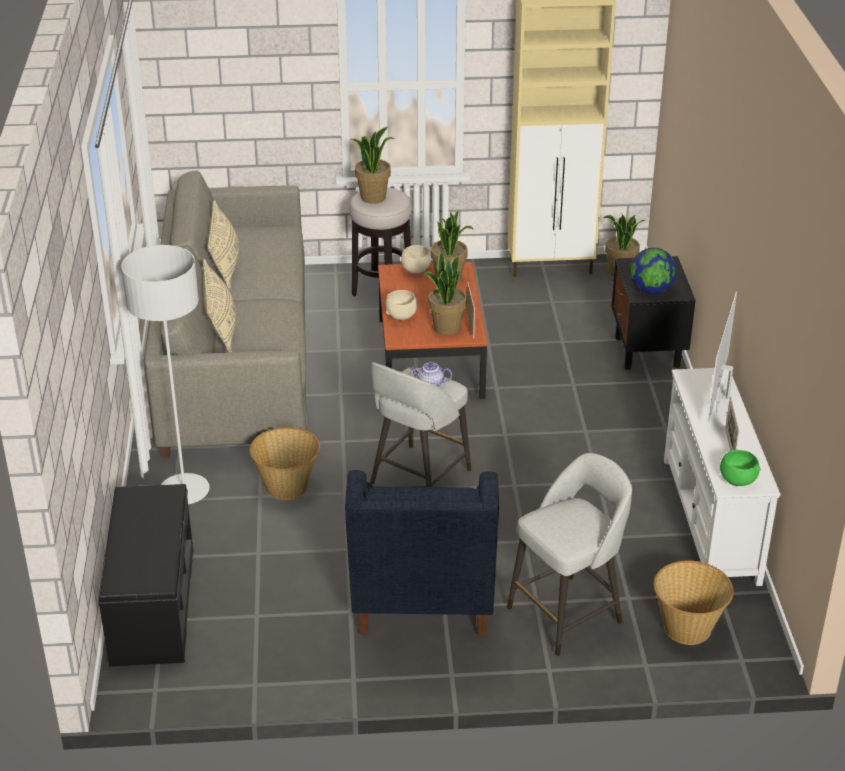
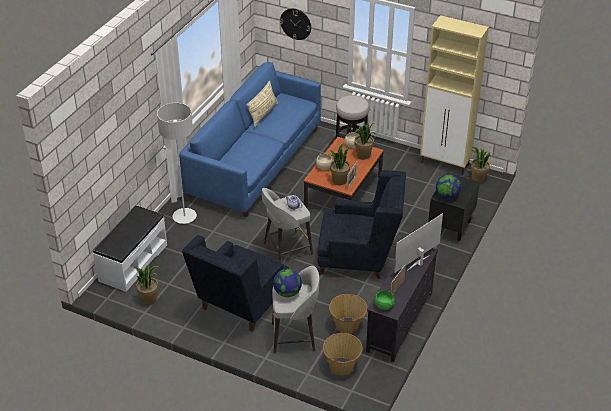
camera: 30 degrees right, 5 degrees up
(151, 606) = (132, 262): black bench -> white bench
(220, 328) = (235, 145): beige pillow -> none
(226, 84) = (295, 24): none -> wall clock
(237, 362) = (255, 163): grey sofa -> blue sofa
(287, 486) = (227, 231): basket -> basket (347, 326)
(373, 197) = (349, 101): potted plant -> potted plant (149, 299)
(552, 446) = (360, 257): none -> blue armchair
(558, 522) = (287, 293): none -> globe
(711, 521) = (400, 322): white tv stand -> black tv stand

